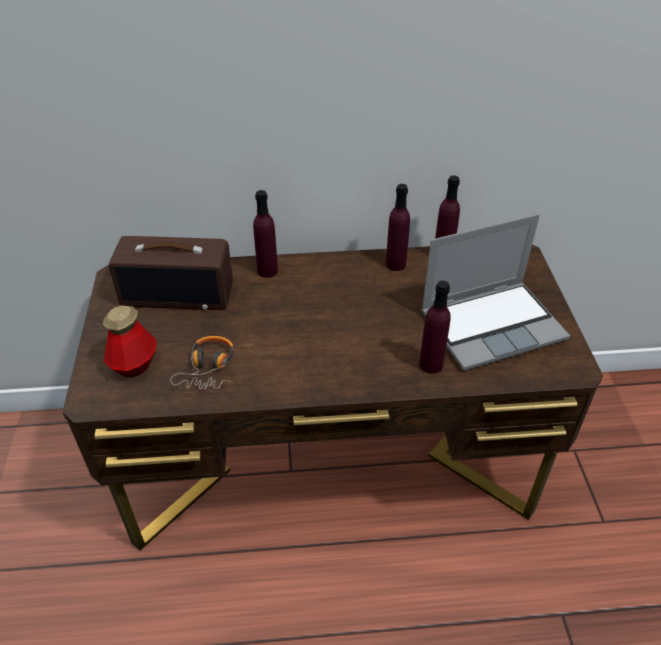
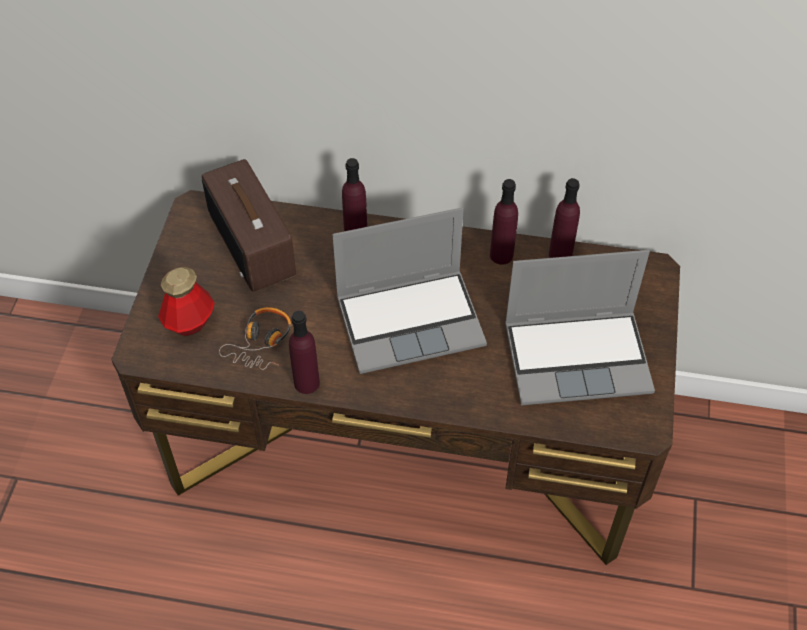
camera: 15 degrees right, 10 degrees up
(179, 293) = (254, 245): radio -> radio turned 45 degrees clockwise
(339, 325) = (411, 320): none -> laptop
(431, 364) = (491, 389): purple bottle -> purple bottle (306, 383)

